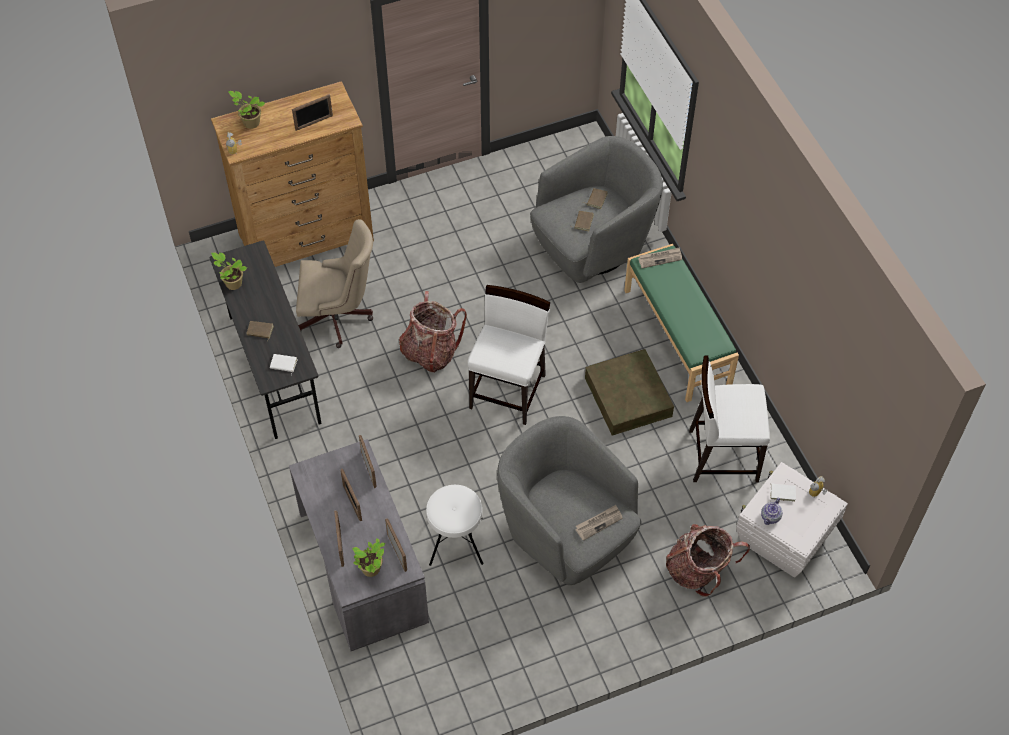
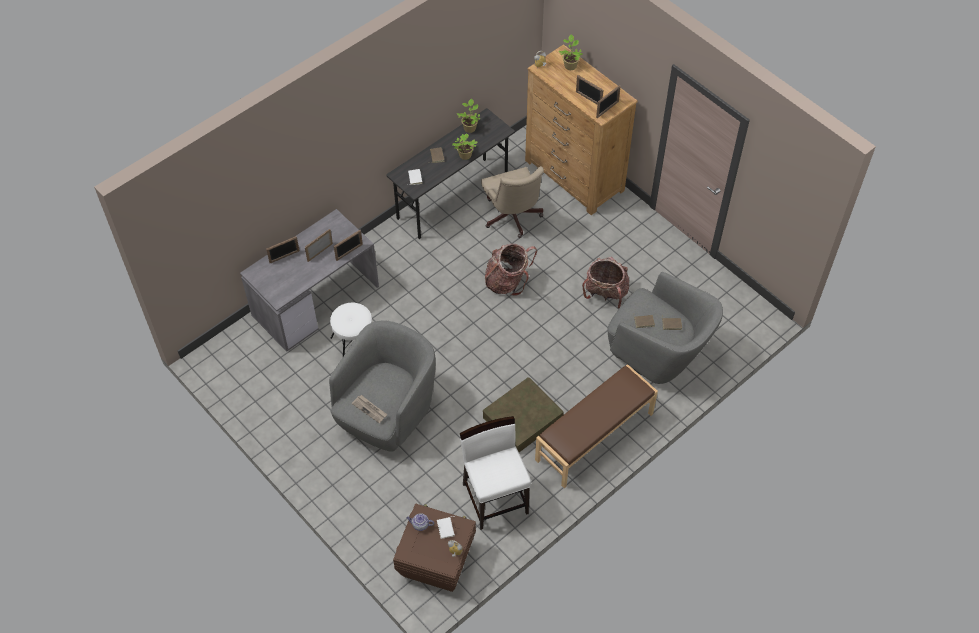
camera: 70 degrees right, 0 degrees up
(372, 570) = (272, 279): potted plant -> potted plant (464, 156)
(397, 552) = (290, 289): picture frame -> picture frame (607, 109)
(508, 391) = (494, 339): white chair -> none
(660, 258) = (635, 385): newspaper -> none
(677, 337) = (595, 437): green bench -> brown bench
(699, 571) = (385, 508): backpack -> backpack (605, 293)
(783, 538) = (436, 560): white storage box -> brown storage box

